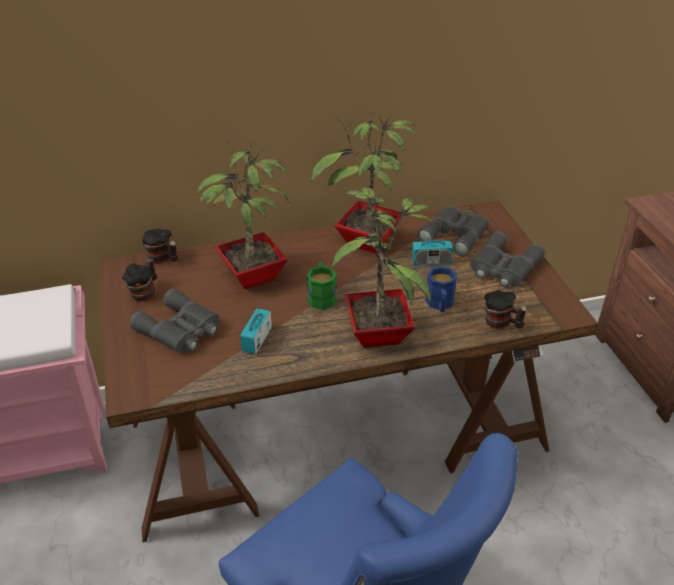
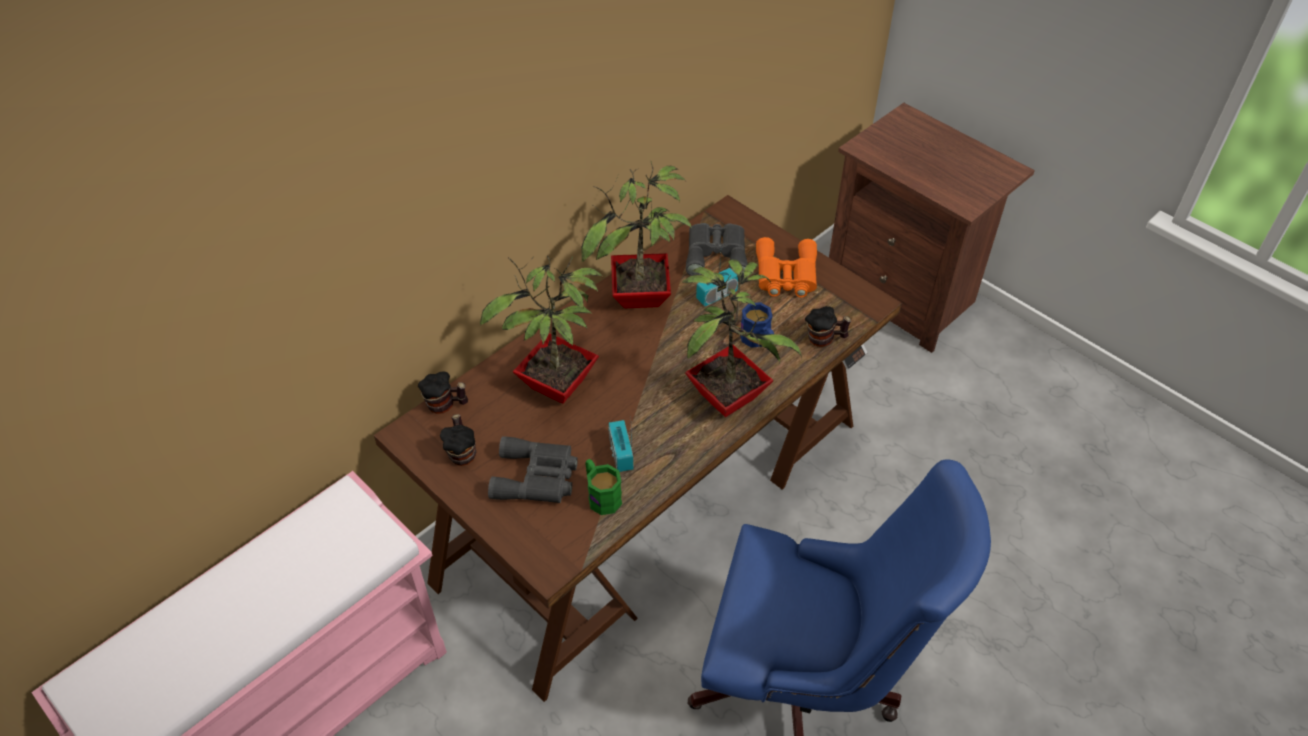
camera: 30 degrees left, 10 degrees up
(321, 296) = (643, 378): green mug -> green mug (601, 495)
(503, 268) = (785, 275): grey binoculars -> orange binoculars

